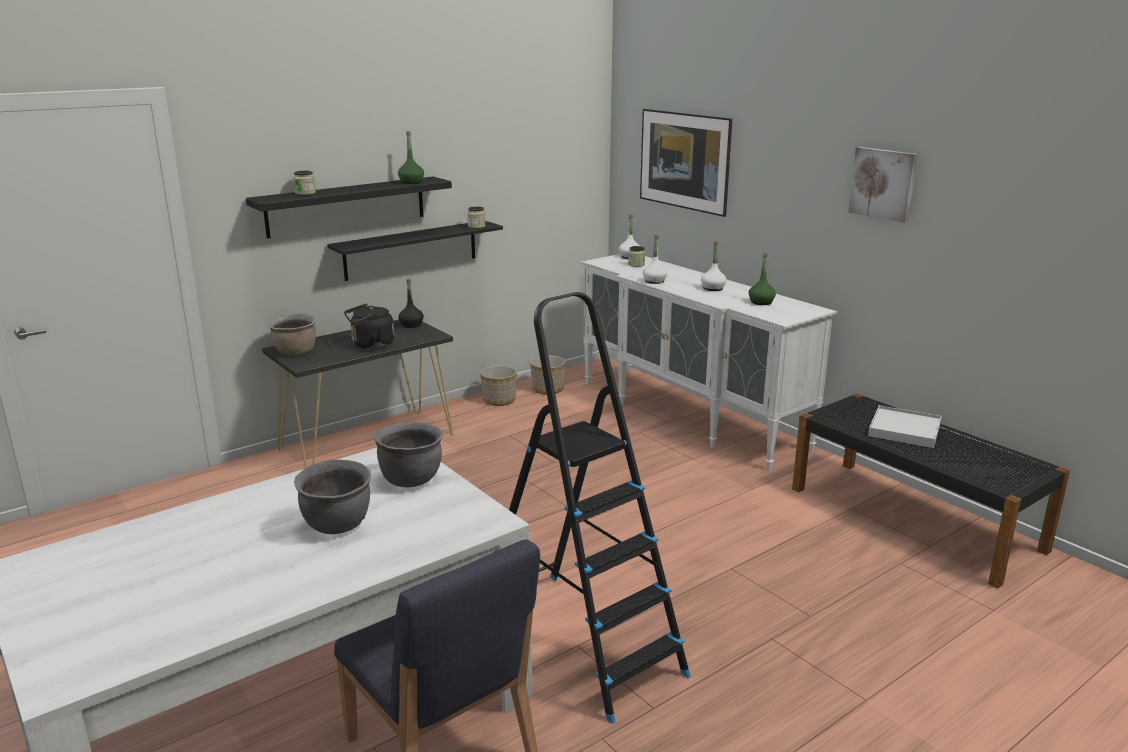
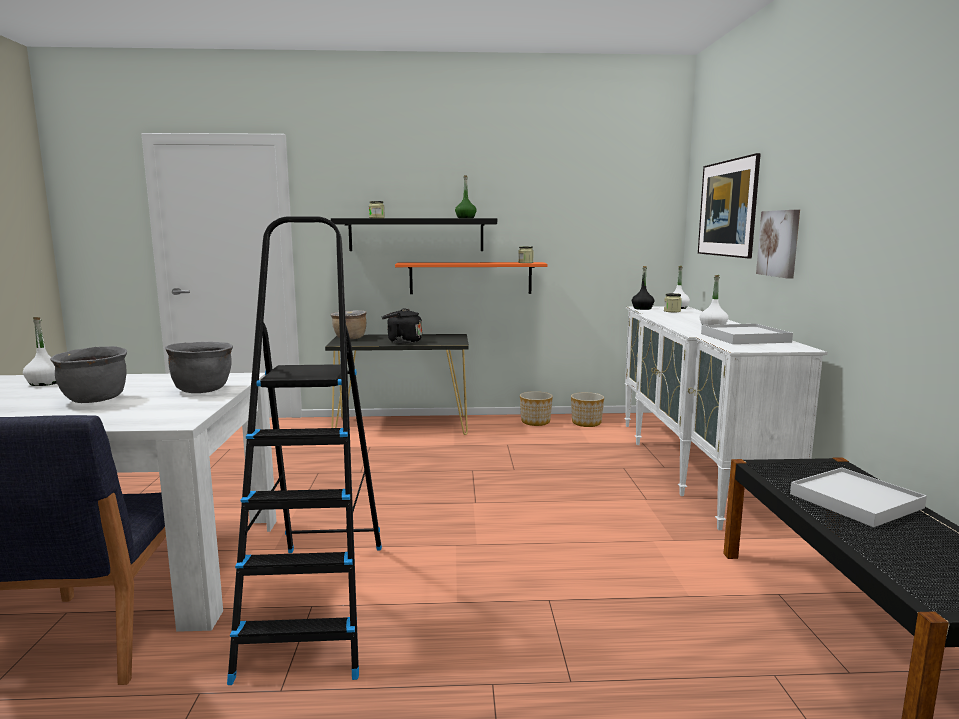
camera: 35 degrees right, 10 degrees down
(411, 250) = (470, 278): black shelf -> orange shelf
(411, 325) = (454, 337): black bottle -> black bottle (642, 308)
(654, 281) = (663, 319): white bottle -> white bottle (45, 383)
(761, 302) = (744, 338): green bottle -> white tray
(883, 184) = (881, 184): picture -> picture (779, 243)

